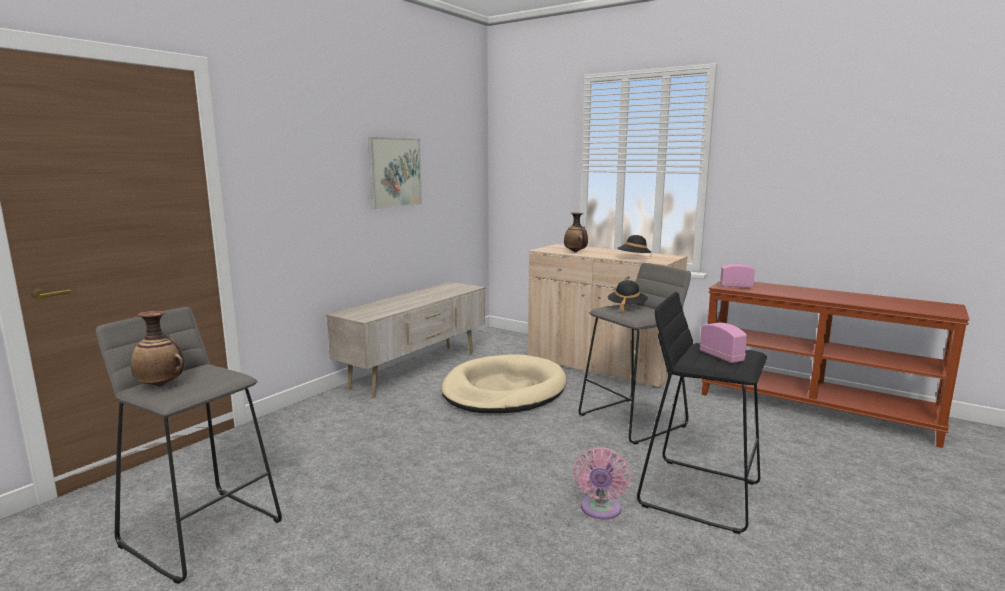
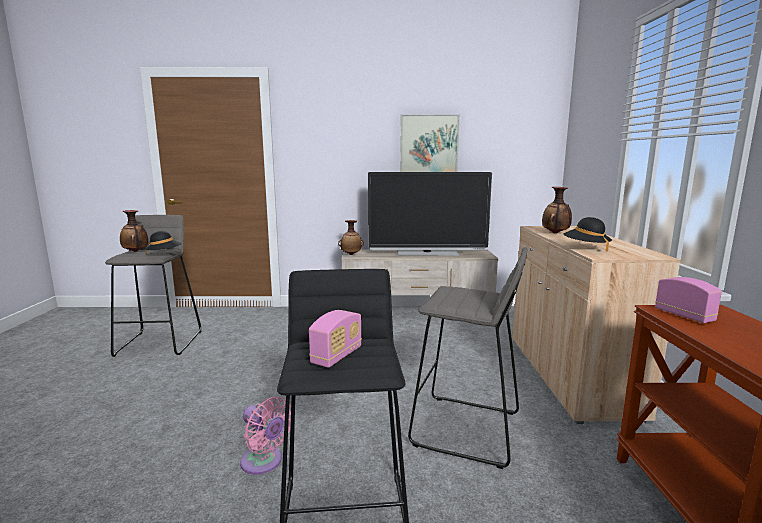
camera: 55 degrees right, 0 degrees up
(358, 316) = (351, 254): none -> vase
(420, 297) = (427, 253): none -> television
(504, 390) = (433, 352): beige dog bed -> none
(600, 510) = (264, 462): pink fan -> pink fan turned 120 degrees counterclockwise
(626, 307) = (471, 293): black hat -> black hat (165, 254)

